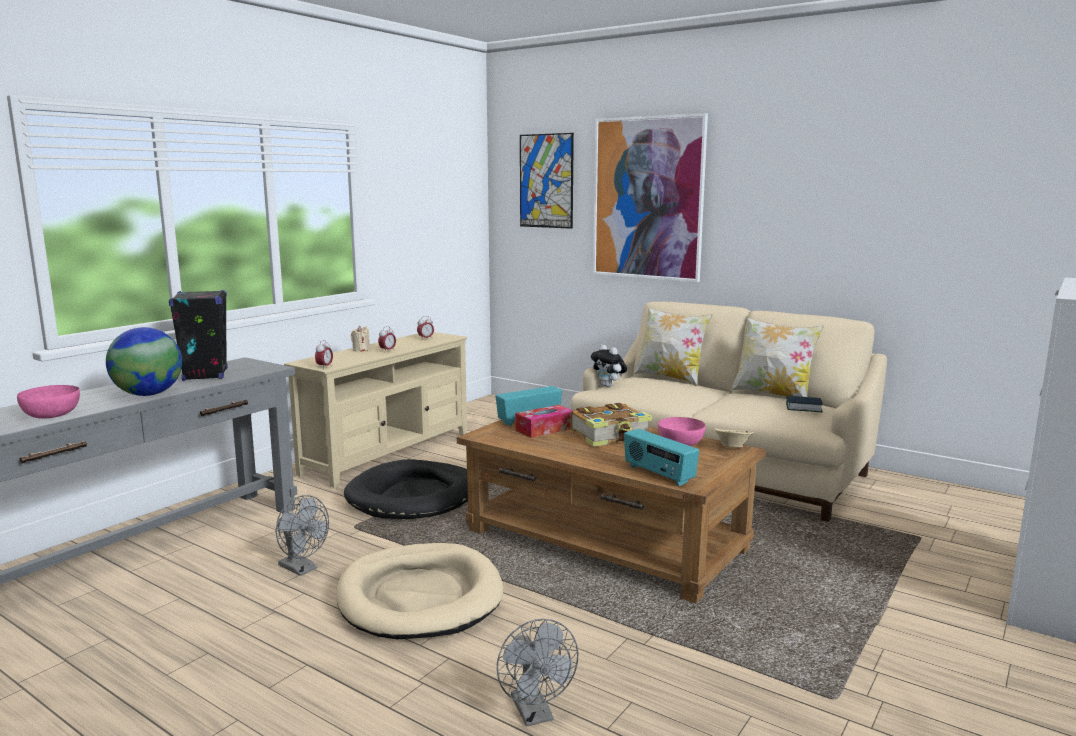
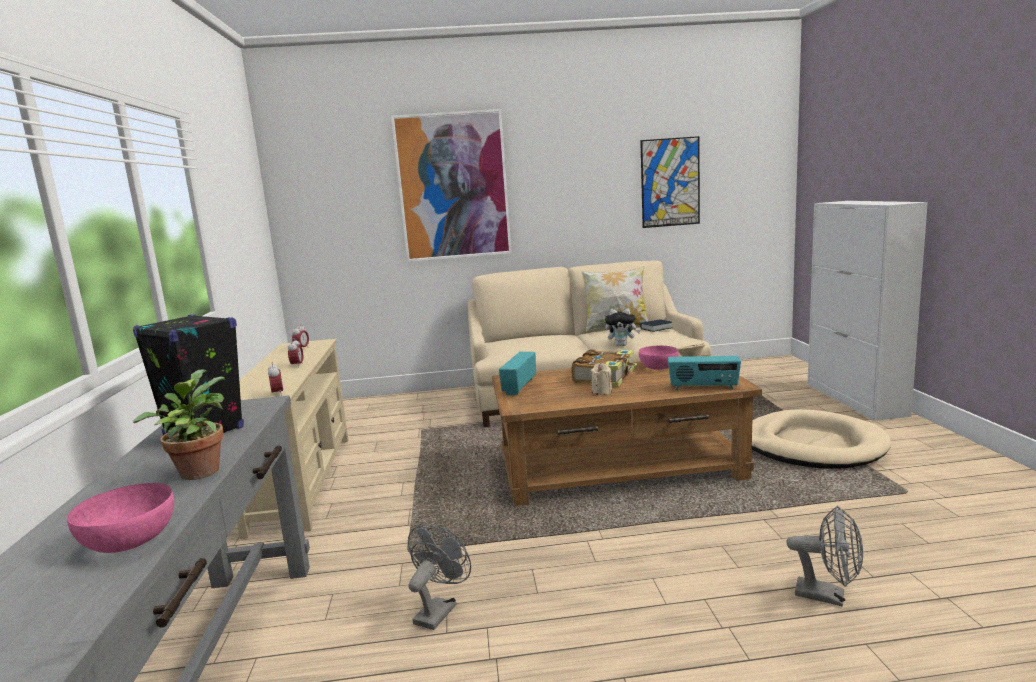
camera: 40 degrees left, 0 degrees up
(148, 394) = (199, 470): globe -> potted plant
(302, 569) = (439, 610): grey fan -> grey fan turned 60 degrees counterclockwise
(361, 350) = (264, 372): beige candle -> beige candle (601, 392)
(414, 496) = (407, 503): black dog bed -> none
(420, 597) = (588, 571): beige dog bed -> beige dog bed (811, 445)
(545, 429) = (550, 388): tissue box -> none
(546, 181) = (339, 179): picture -> picture (670, 182)
(608, 386) = (496, 351): plush toy -> plush toy (622, 345)
(670, 378) = (523, 335): pillow -> none

